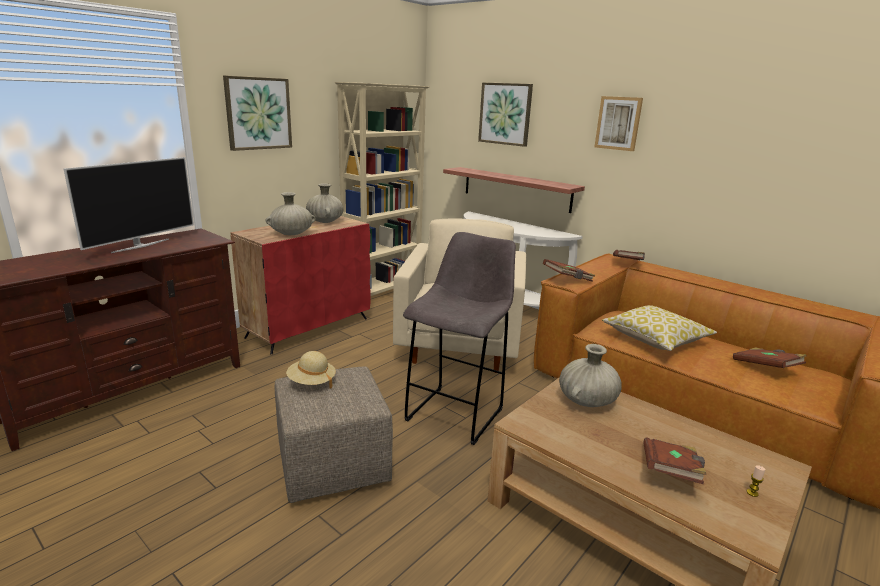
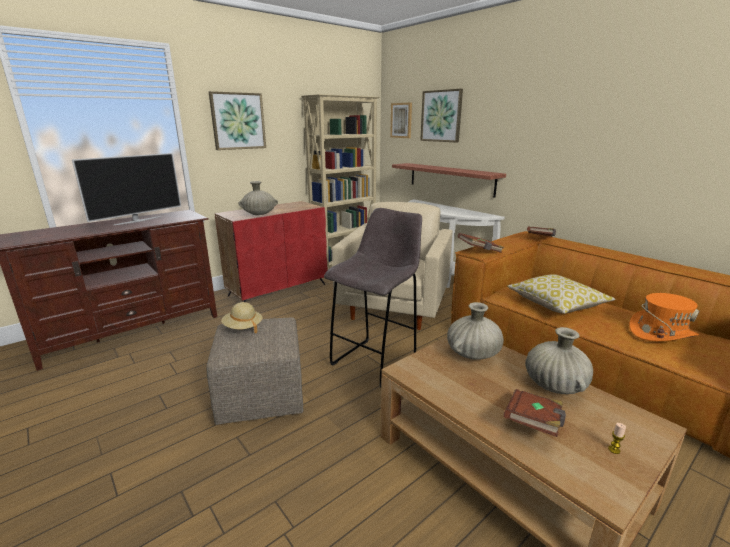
camera: 10 degrees right, 0 degrees up
(325, 221) = (290, 206): beige vase -> beige vase (554, 385)
(618, 123) = (534, 116): picture -> picture (401, 120)
(766, 368) = (661, 333): brown book -> orange hat

